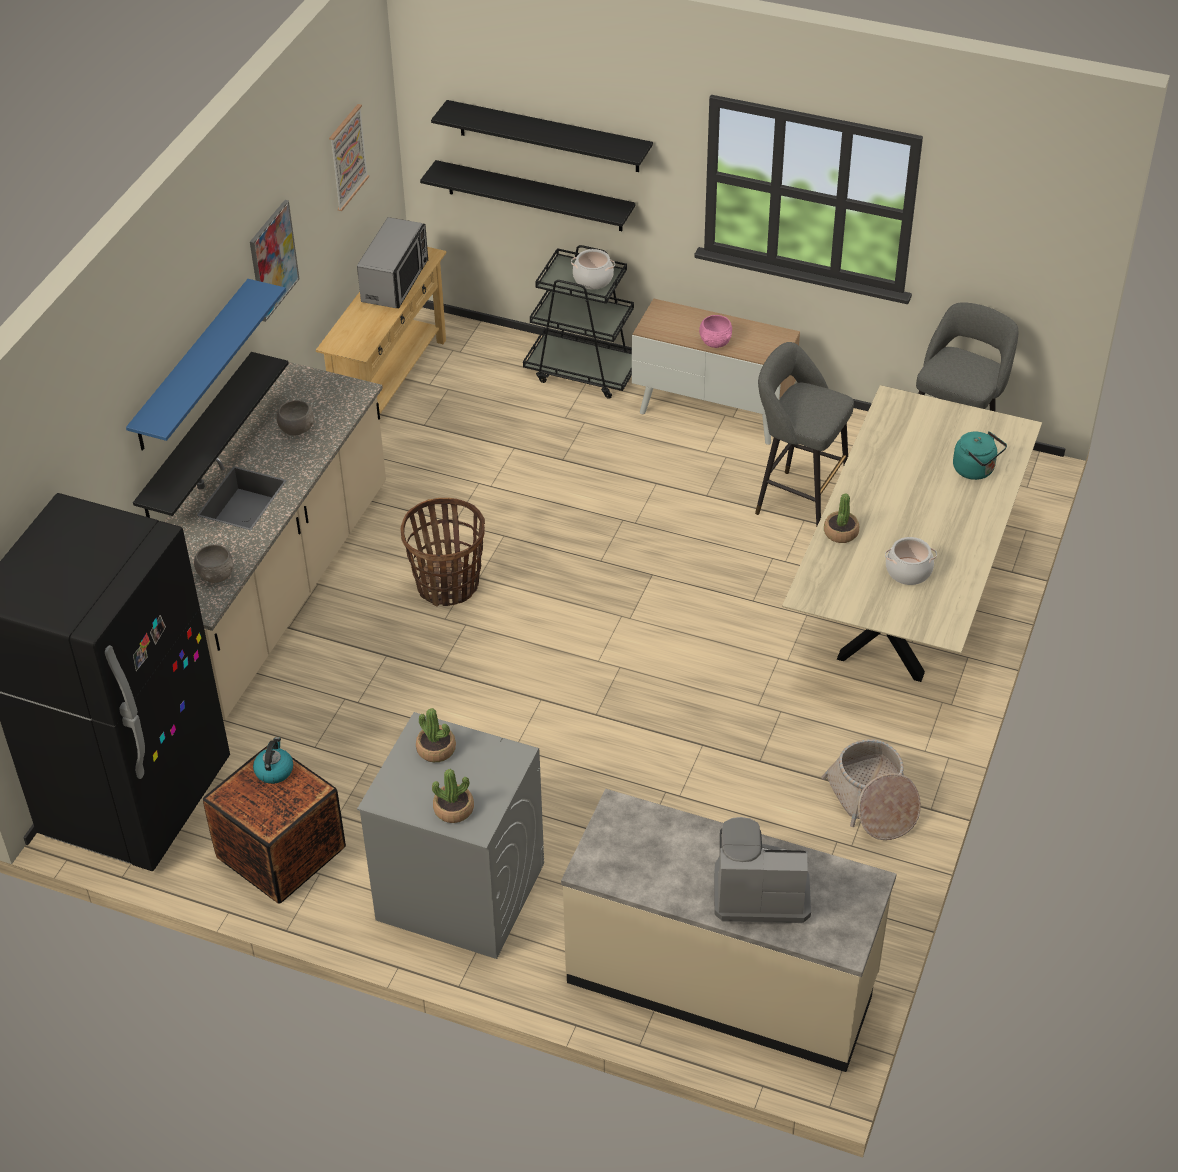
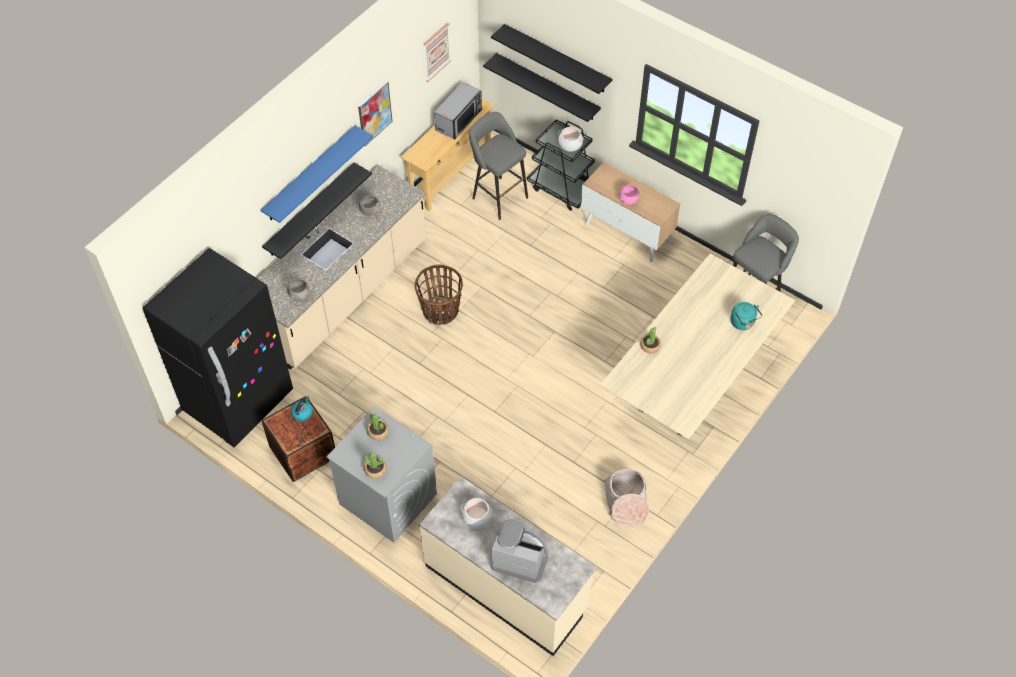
camera: 15 degrees right, 10 degrees up
(797, 501) = (653, 303): grey stool -> grey stool (497, 196)
(908, 571) = (678, 380): cooking pot -> cooking pot (476, 517)

